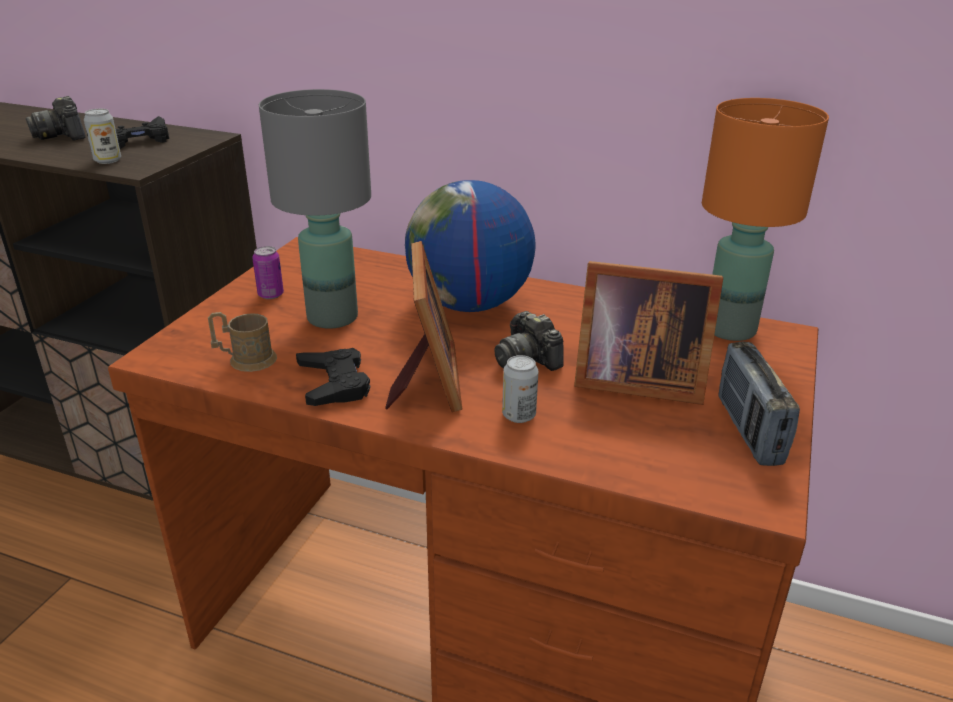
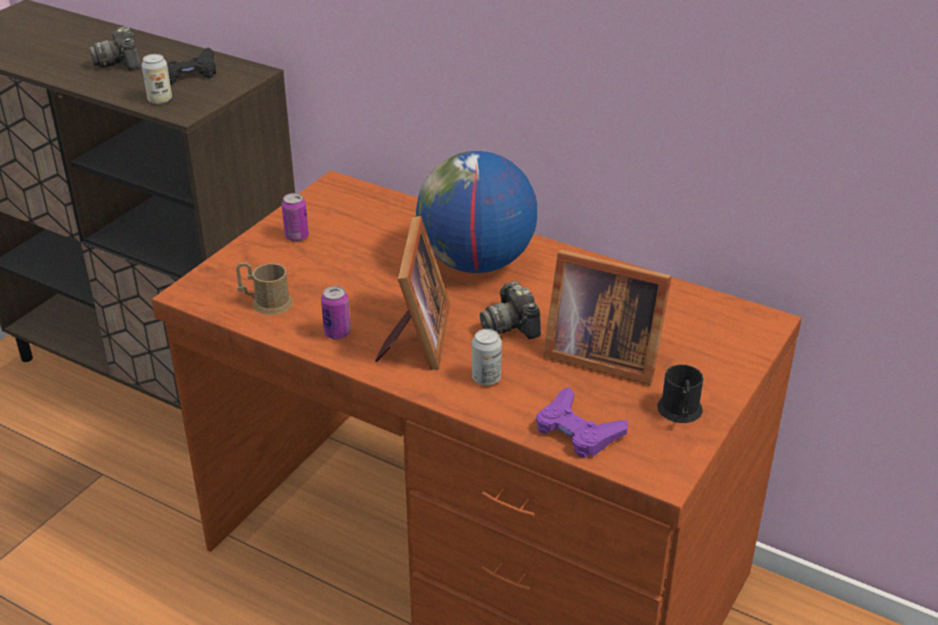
camera: 10 degrees right, 5 degrees up
(332, 316) = (348, 265): grey table lamp -> none
(334, 383) = (337, 333): black game controller -> can
(645, 462) = (577, 431): none -> purple game controller
(729, 328) = (712, 310): orange table lamp -> none
(748, 431) = (680, 413): radio -> black mug

